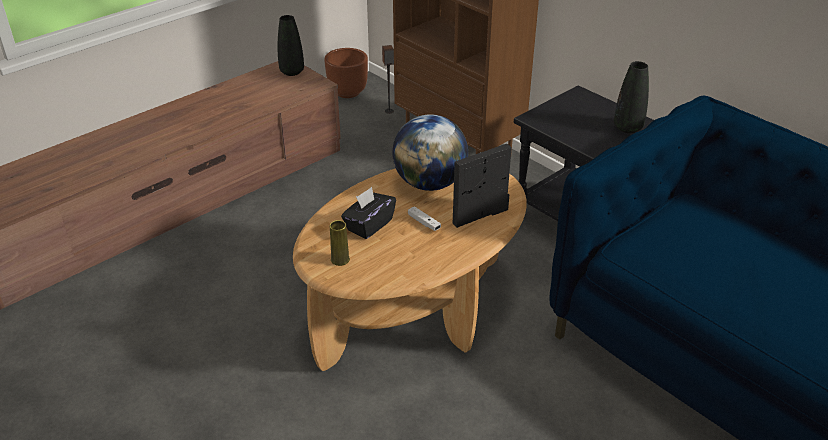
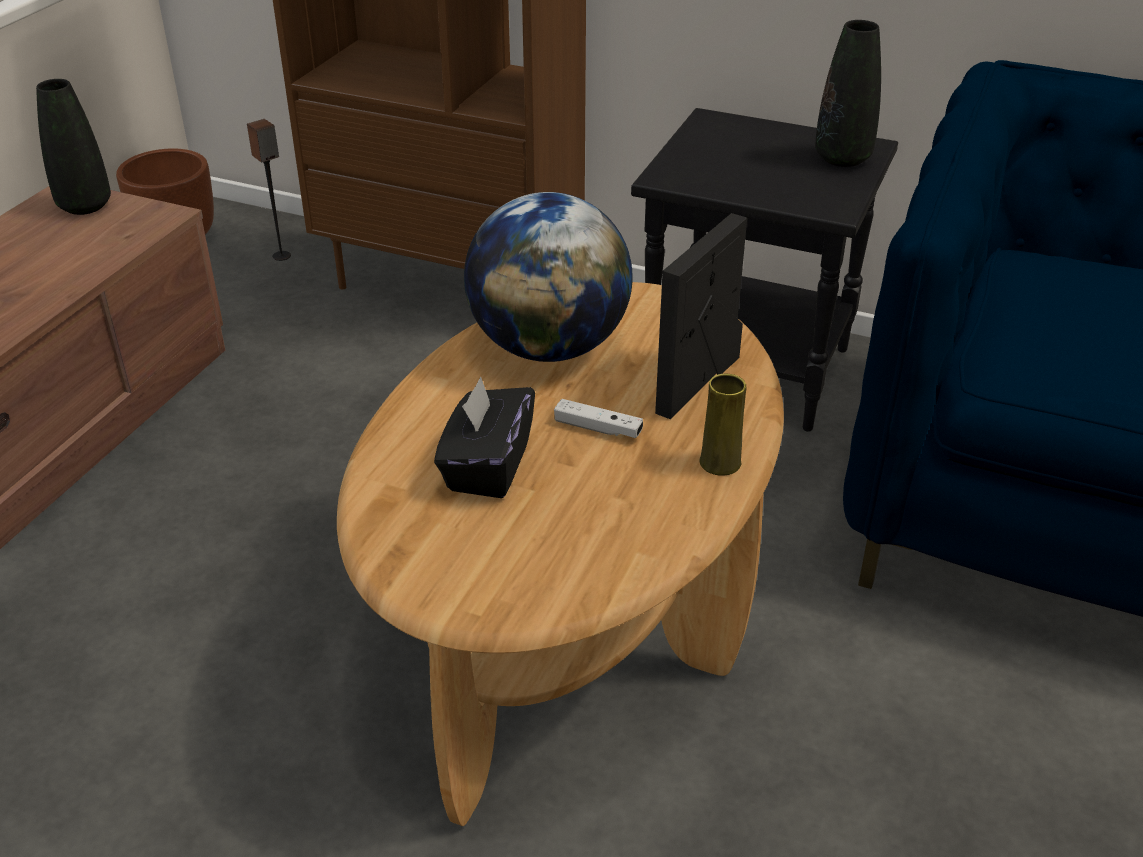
camera: 25 degrees left, 0 degrees up
(340, 259) = (478, 562): yellow vase -> yellow vase (720, 463)

